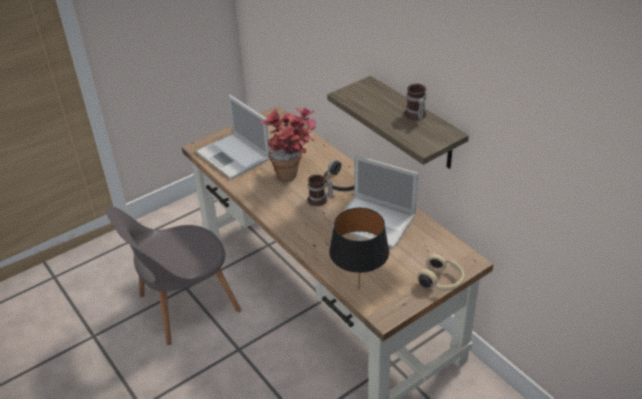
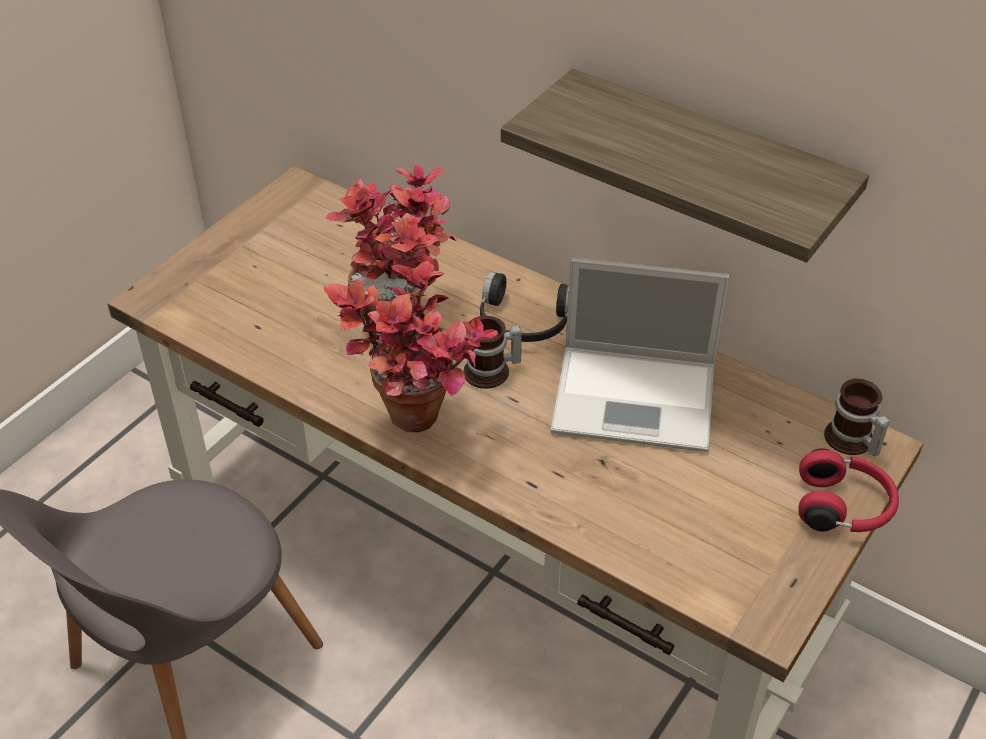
camera: 20 degrees left, 5 degrees up
(234, 156) = (247, 304): laptop -> none
(279, 216) = (420, 430): none -> potted plant
(359, 289) = (683, 568): black table lamp -> none
(415, 115) = (728, 148): mug -> mug (850, 441)
(442, 281) = (844, 507): beige headphones -> red headphones

